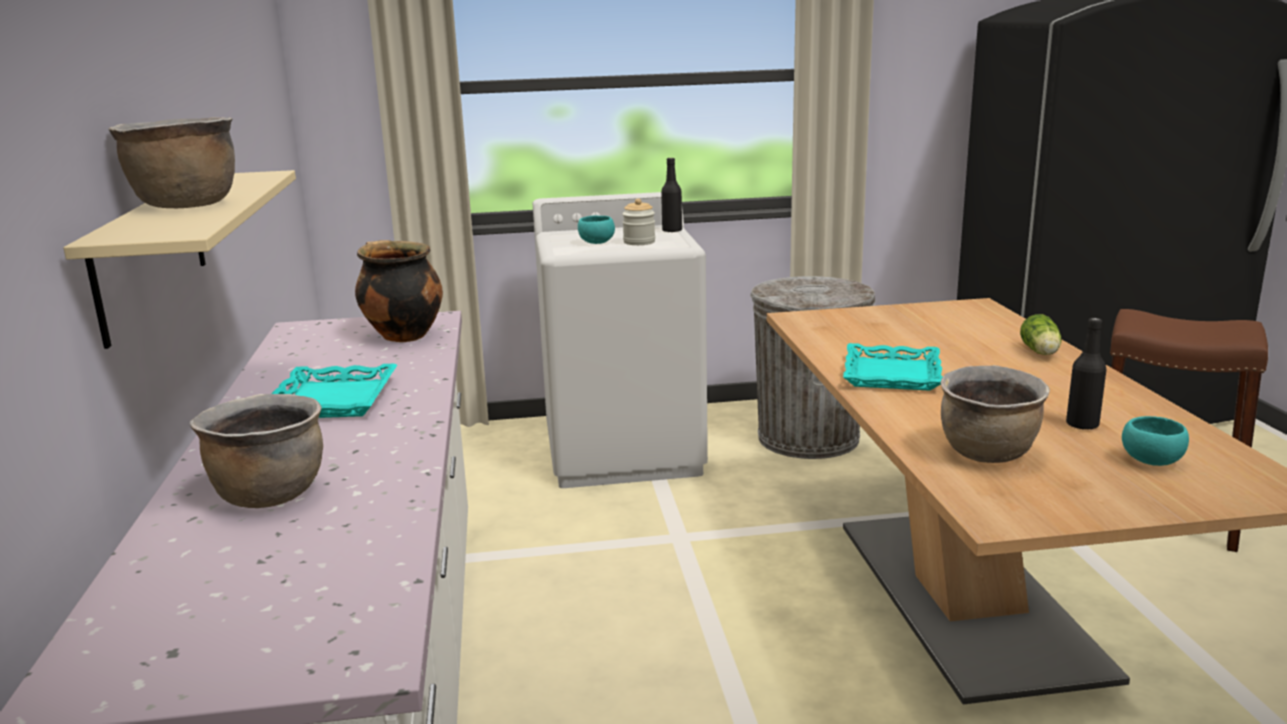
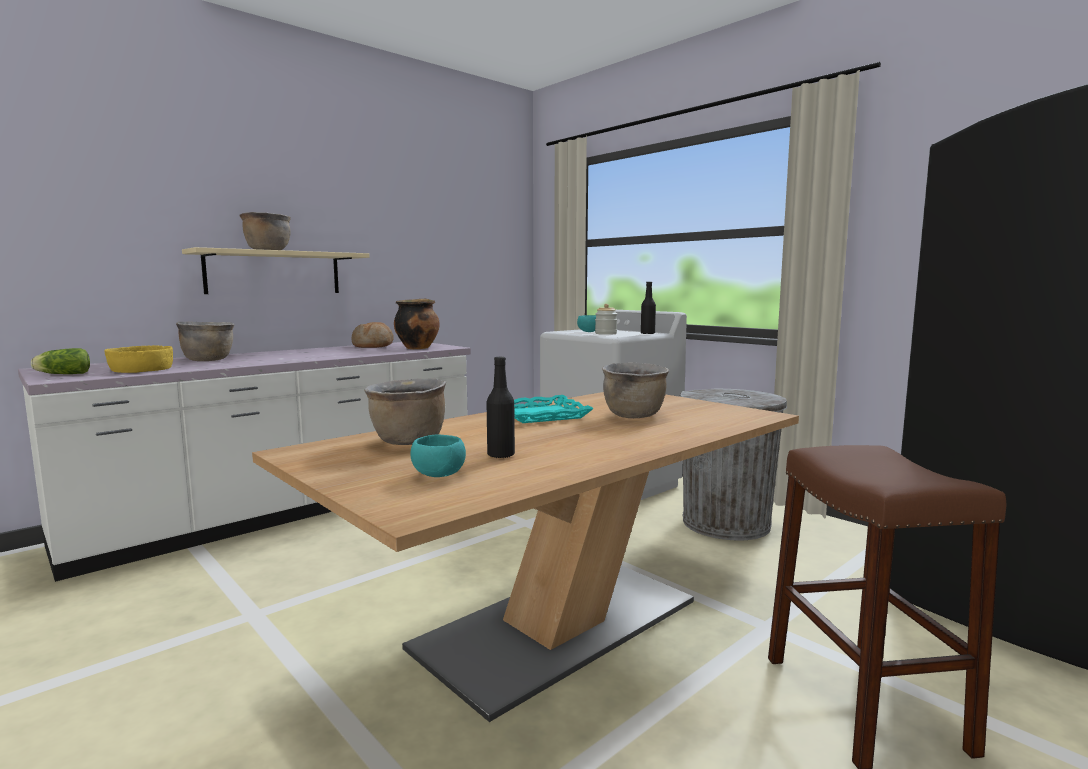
camera: 55 degrees right, 10 degrees down
(301, 356) = (373, 346): none -> bread
(331, 400) = (319, 353): turquoise tray -> none
(331, 563) = (140, 369): none -> yellow bowl
(937, 344) = (634, 416): none -> brown cooking pot
(1041, 353) = (669, 435): lettuce -> lettuce (62, 374)

